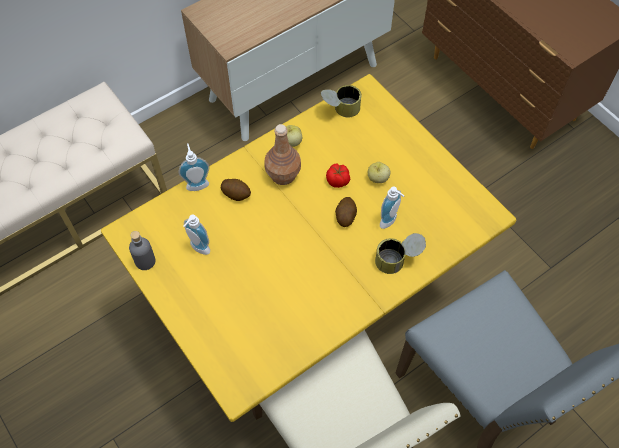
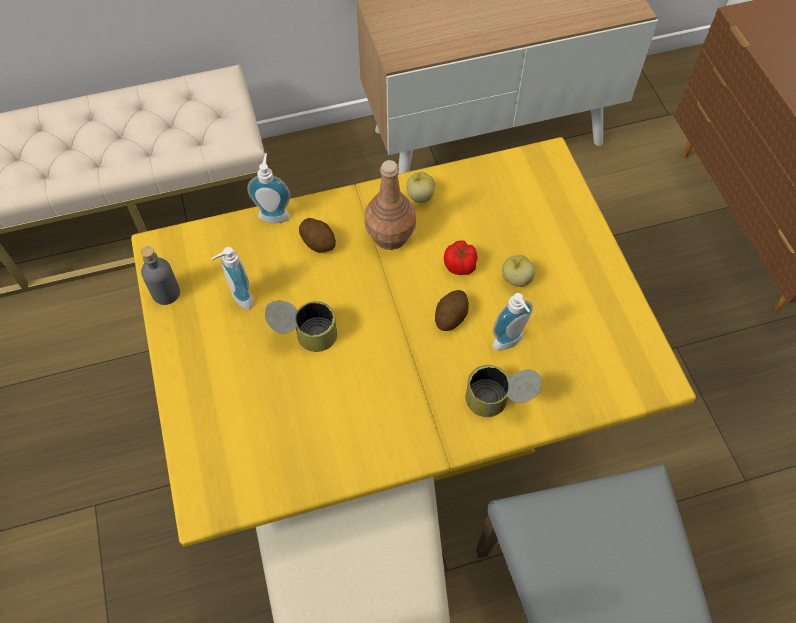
camera: 20 degrees right, 0 degrees up
(340, 110) = (502, 173): can -> can (304, 334)

